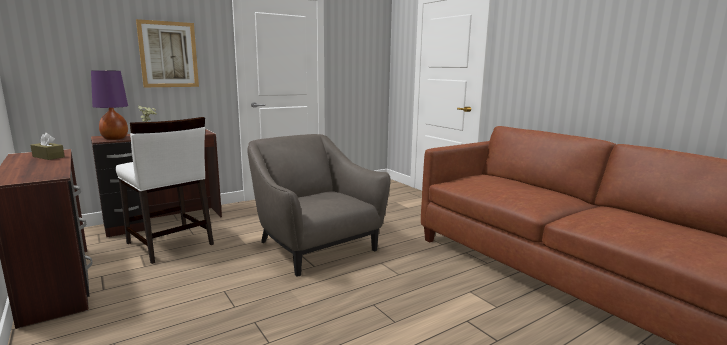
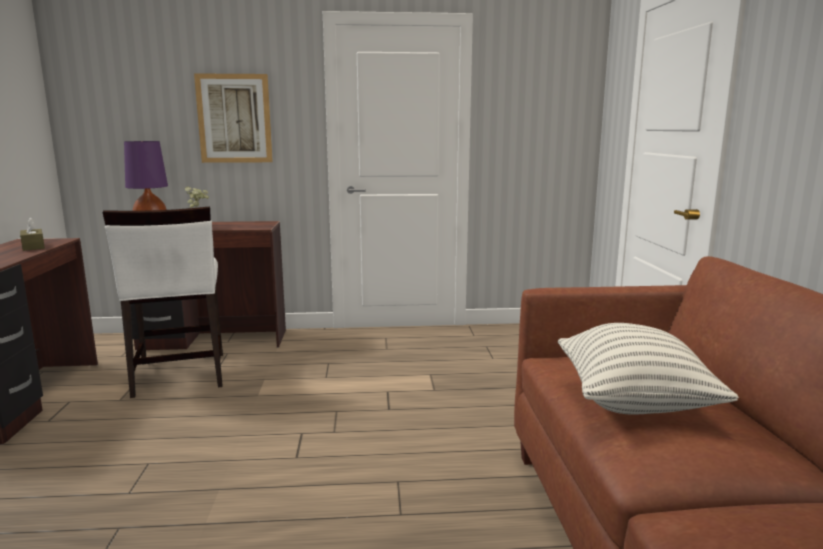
camera: 30 degrees right, 0 degrees up
(315, 246) = (337, 423): grey armchair -> none
(506, 189) = (633, 402): none -> pillow

